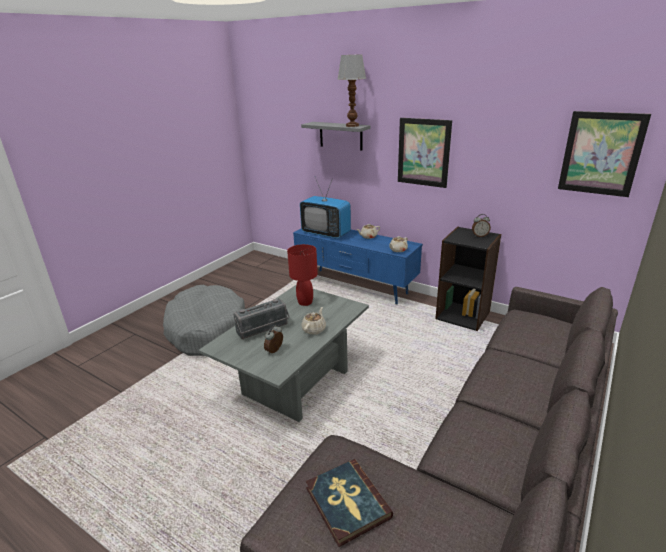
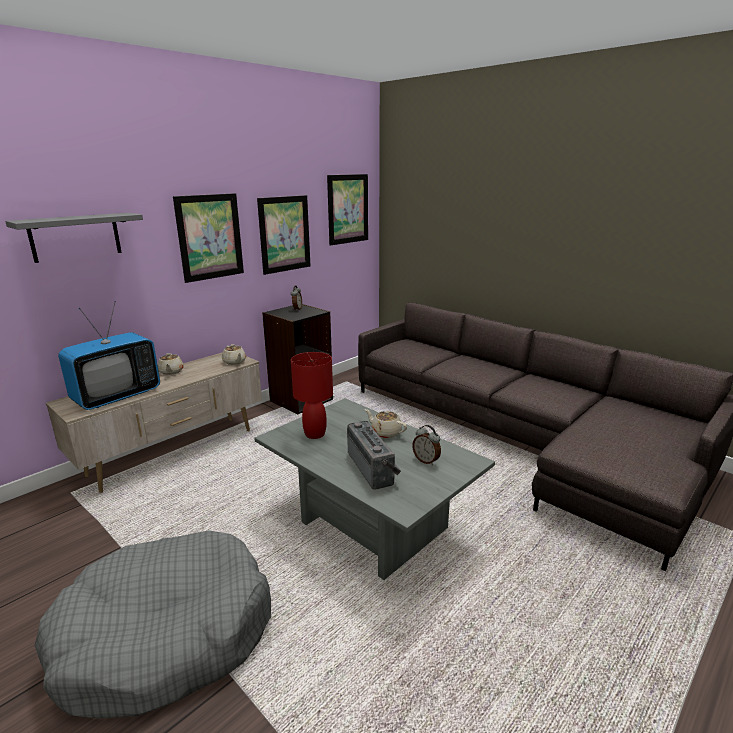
camera: 80 degrees left, 5 degrees down
(347, 502) = (628, 445): book -> none
(352, 126) = (114, 214): table lamp -> none
(355, 286) = (174, 452): blue tv stand -> beige tv stand
(498, 164) = (284, 234): none -> picture

